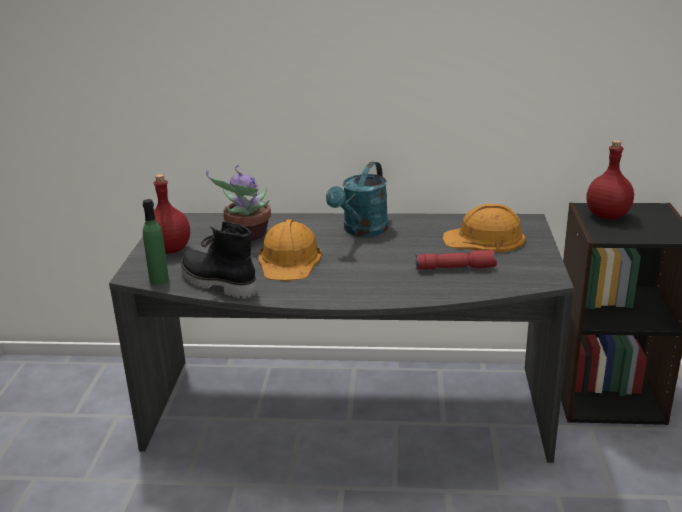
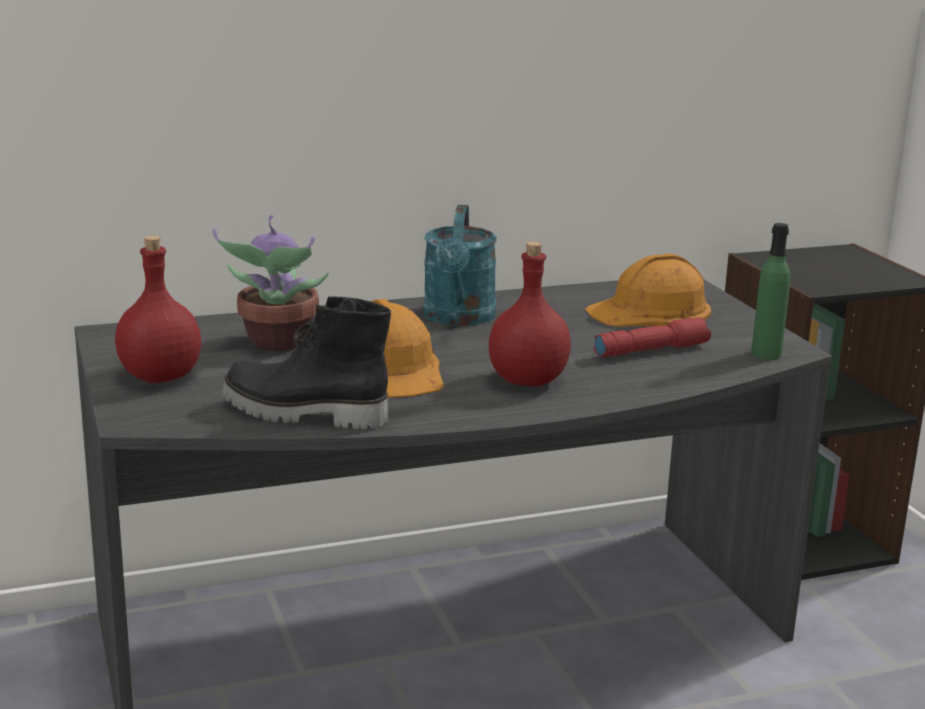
camera: 25 degrees left, 5 degrees down
(159, 280) = (192, 421): green bottle -> green bottle (766, 354)
(606, 215) = (794, 264): red bottle -> red bottle (526, 380)

